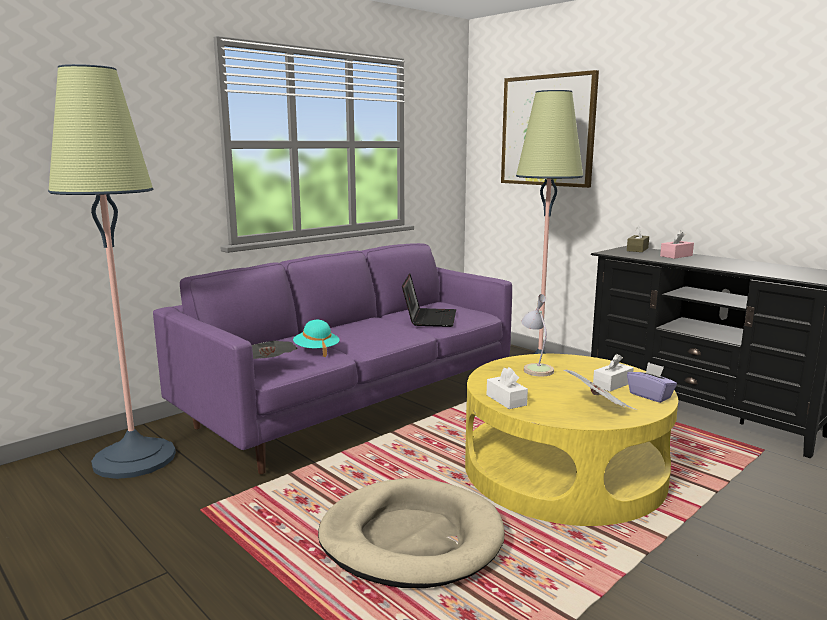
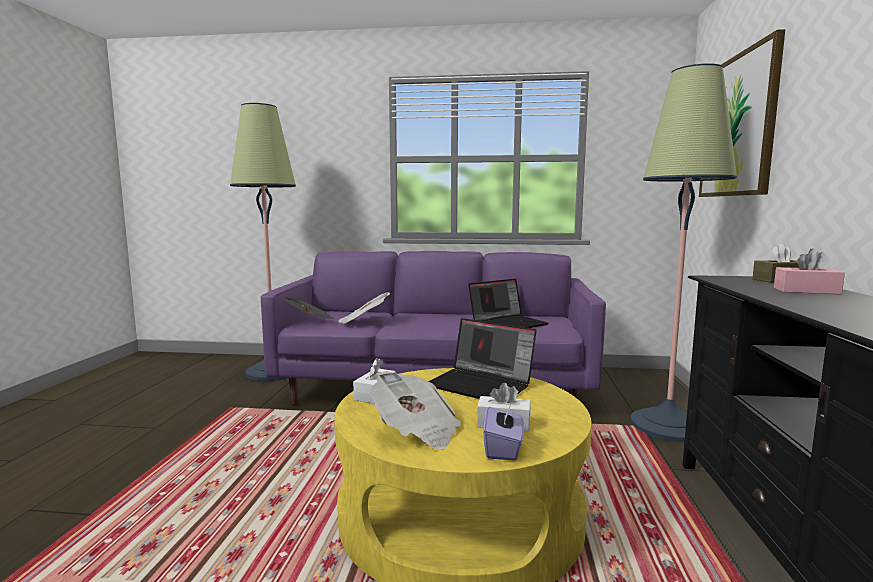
camera: 50 degrees right, 5 degrees down
(316, 350) = (363, 322): turquoise hat -> newspaper
(411, 538) = (252, 483): beige dog bed -> none
(535, 368) = (482, 385): table lamp -> laptop

